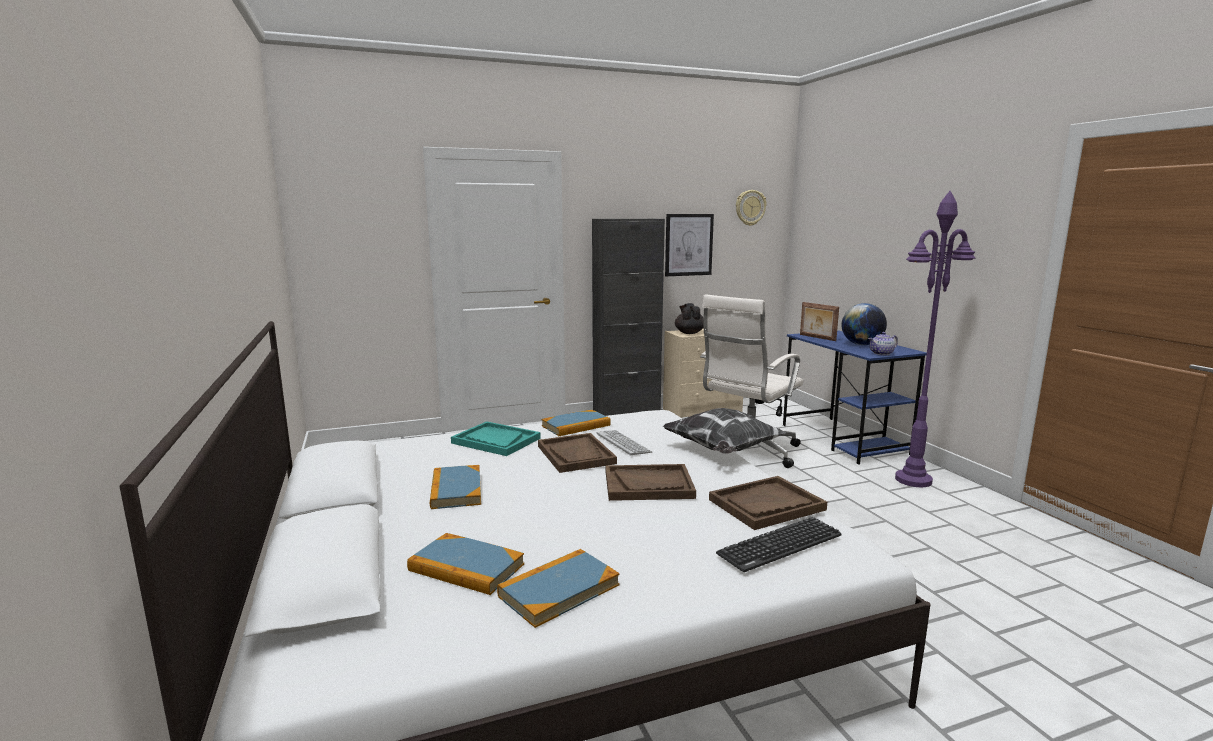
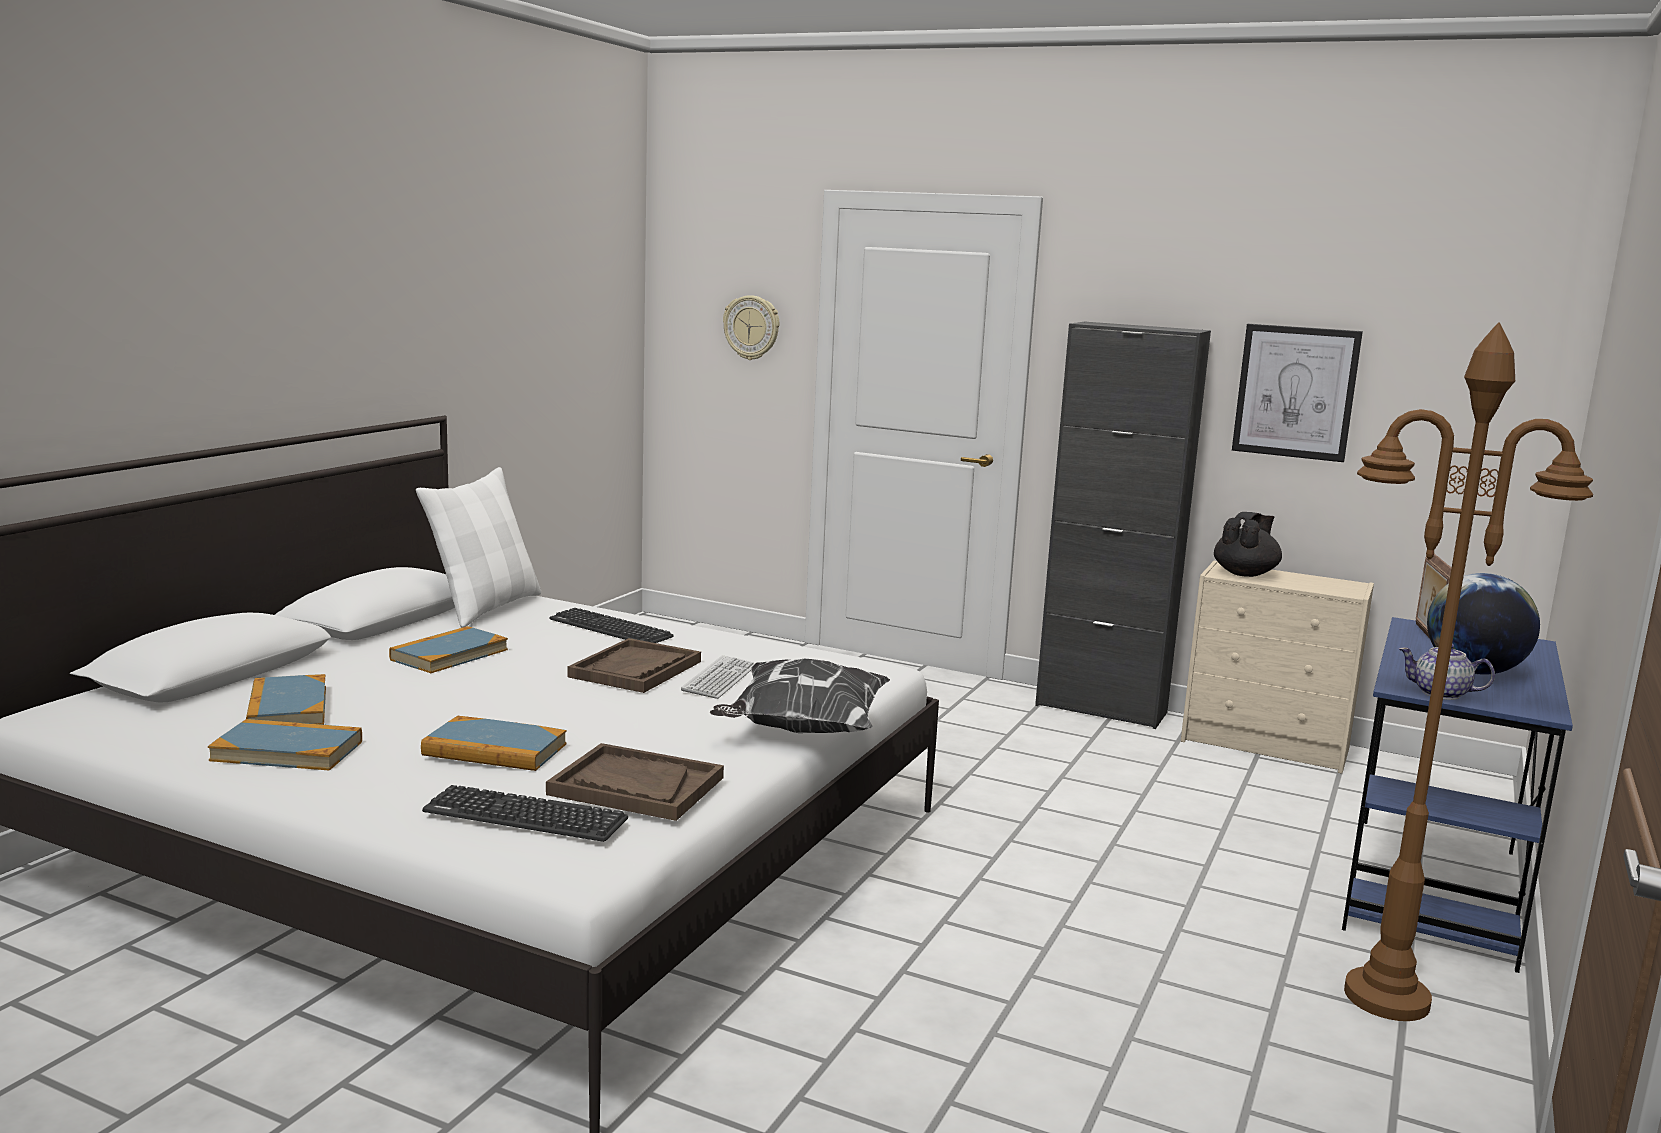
camera: 45 degrees right, 0 degrees up
(386, 457) = (485, 607): none -> white pillow
(495, 441) = (610, 628): turquoise tray -> keyboard
(576, 426) = (734, 644): book -> book (494, 750)
(648, 485) = (600, 720): brown tray -> none
(746, 451) = (1173, 825): white office chair -> none
(750, 207) = (1468, 324): wall clock -> wall clock (752, 327)
(913, 480) = (1385, 998): purple floor lamp -> brown floor lamp

